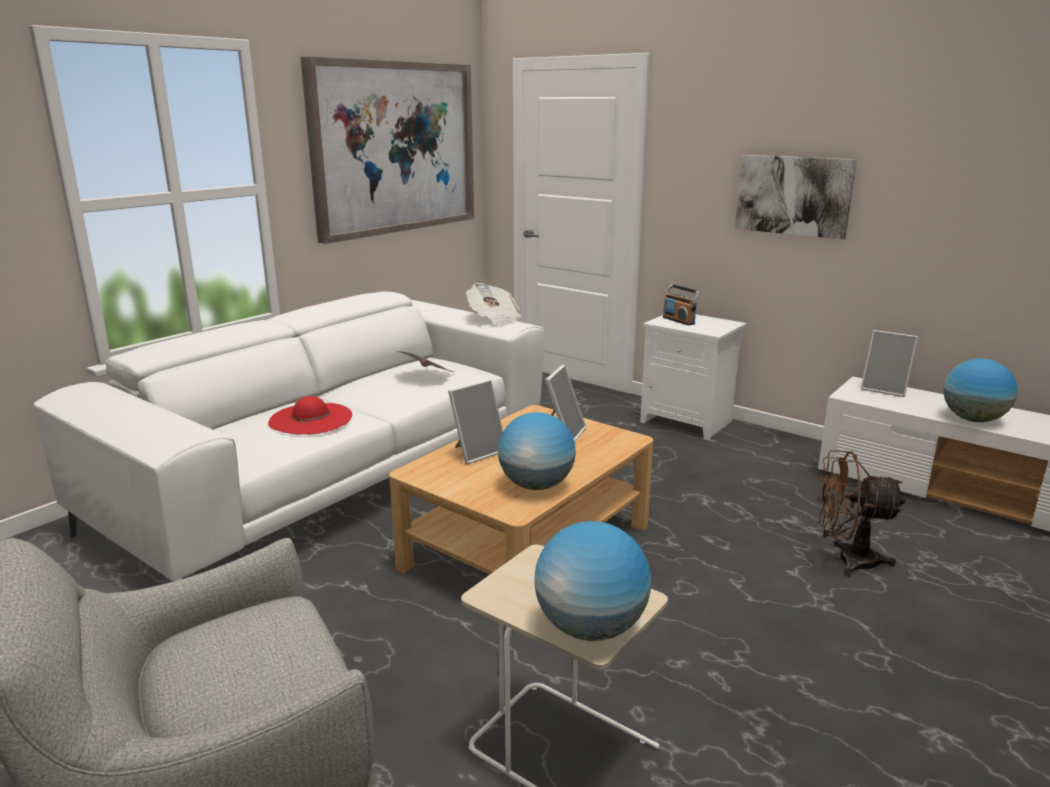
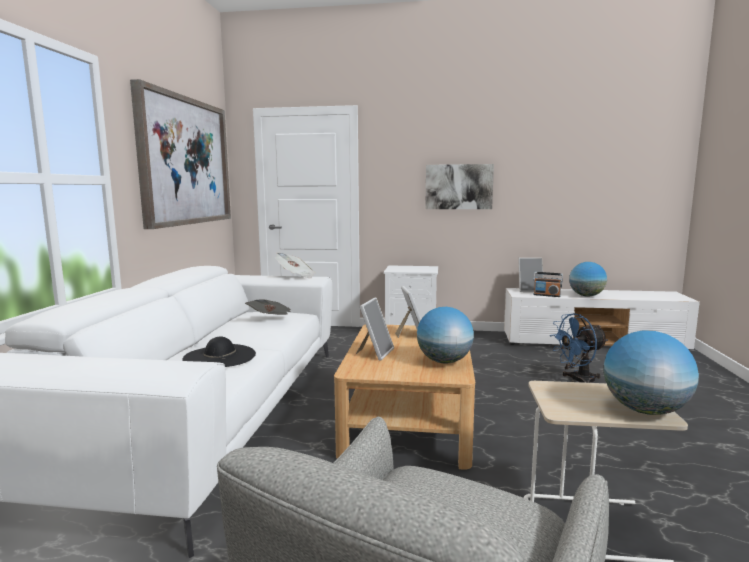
camera: 30 degrees left, 10 degrees down
(310, 419) = (219, 356): red hat -> black hat
(679, 320) = (401, 268): radio -> radio (546, 295)
(846, 560) = (577, 381): brown fan -> blue fan

